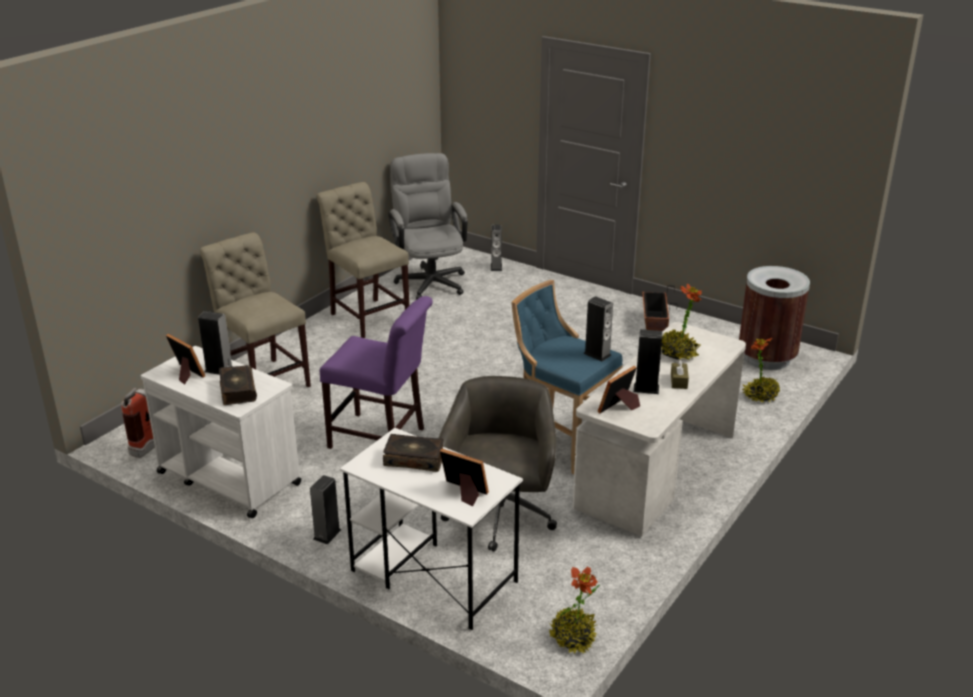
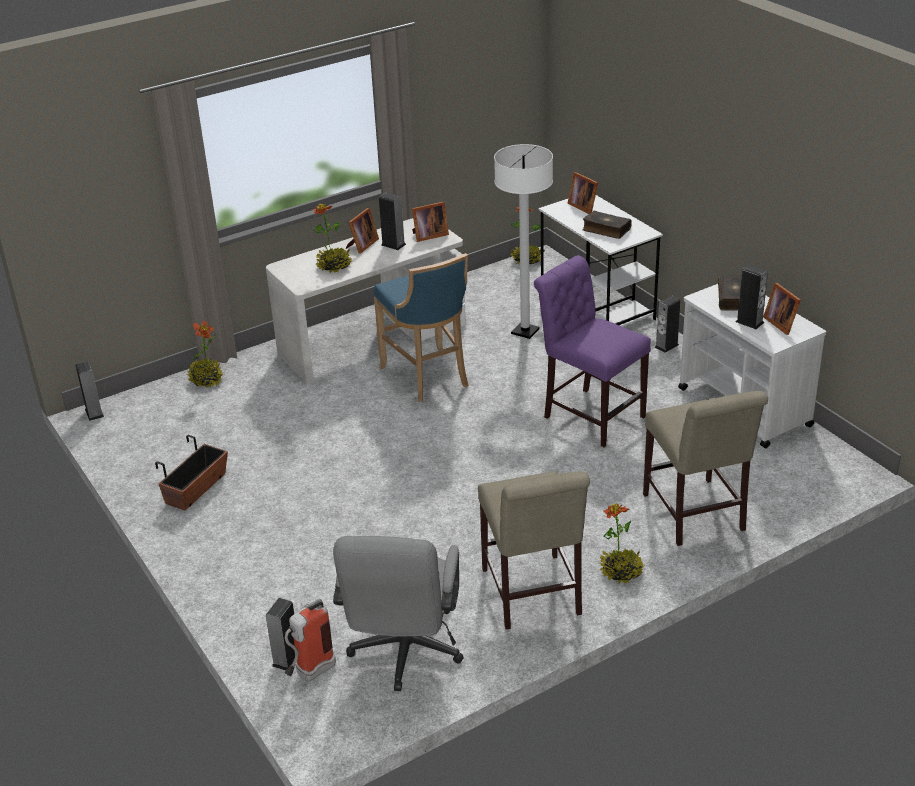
camera: 155 degrees left, 5 degrees up
(149, 446) = (826, 456): fire extinguisher -> fire extinguisher (310, 674)
(312, 338) = (621, 571): none -> potted plant
(499, 516) = (525, 331): grey office chair -> white floor lamp
(597, 354) = (396, 286): speaker -> speaker (94, 413)
(679, 381) = (361, 245): brown tissue box -> picture frame
(767, 358) = (142, 417): brown trash can -> none

